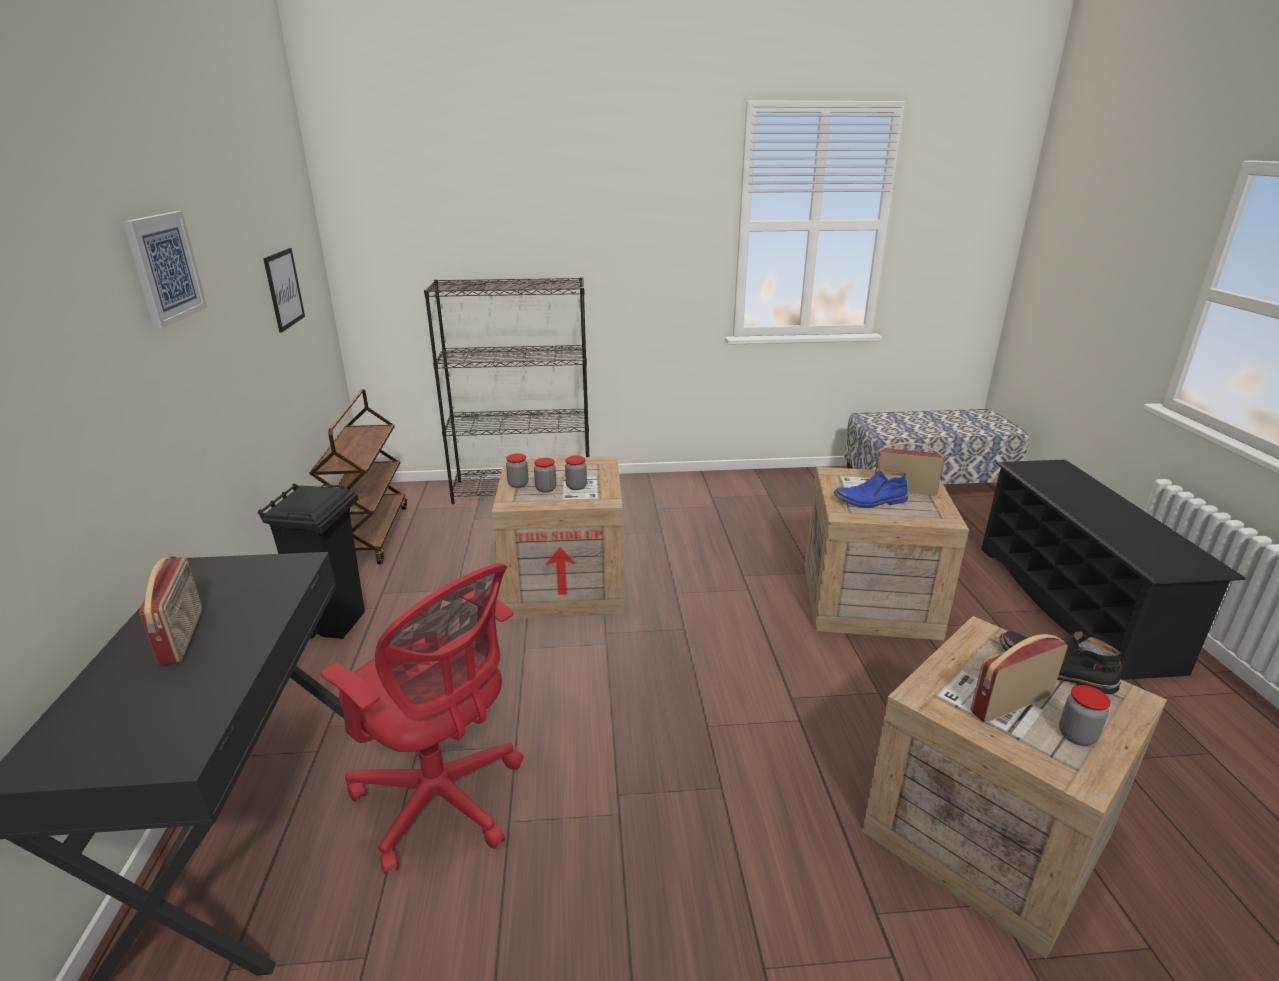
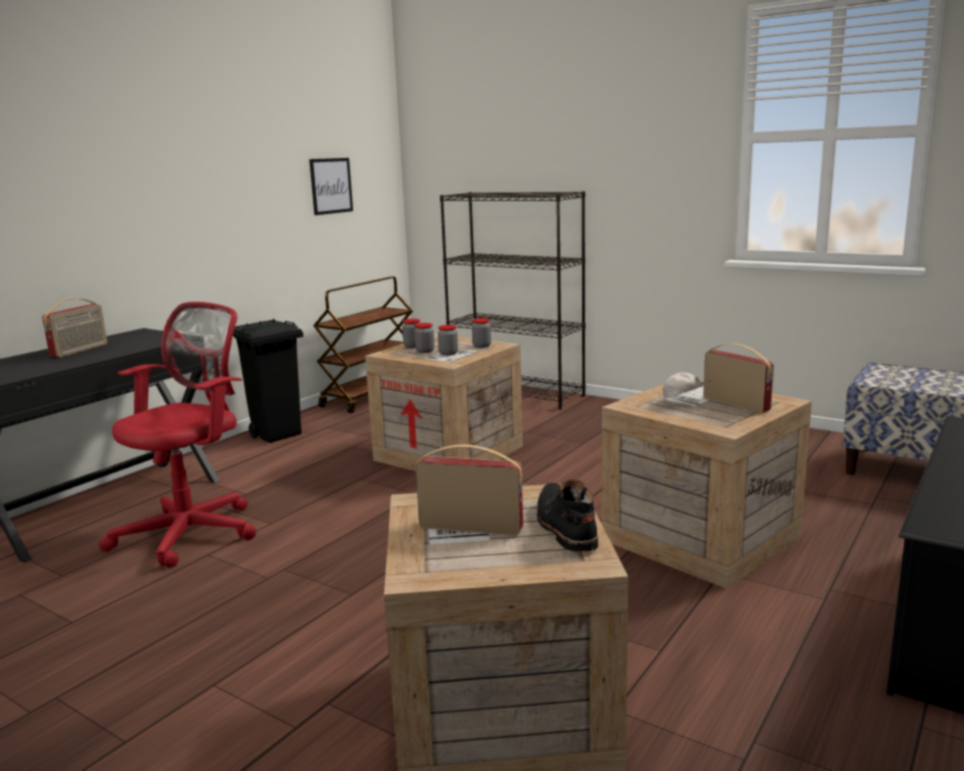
camera: 40 degrees right, 10 degrees down
(164, 268) = (189, 145): picture -> none
(443, 801) = (193, 532): red office chair -> red office chair turned 135 degrees counterclockwise
(870, 501) = (677, 403): blue boot -> white cap
(1076, 735) = (477, 559): jar -> jar (482, 346)

